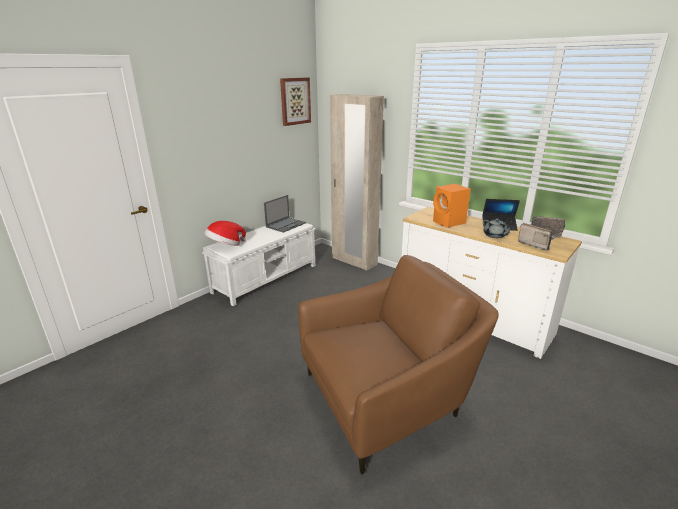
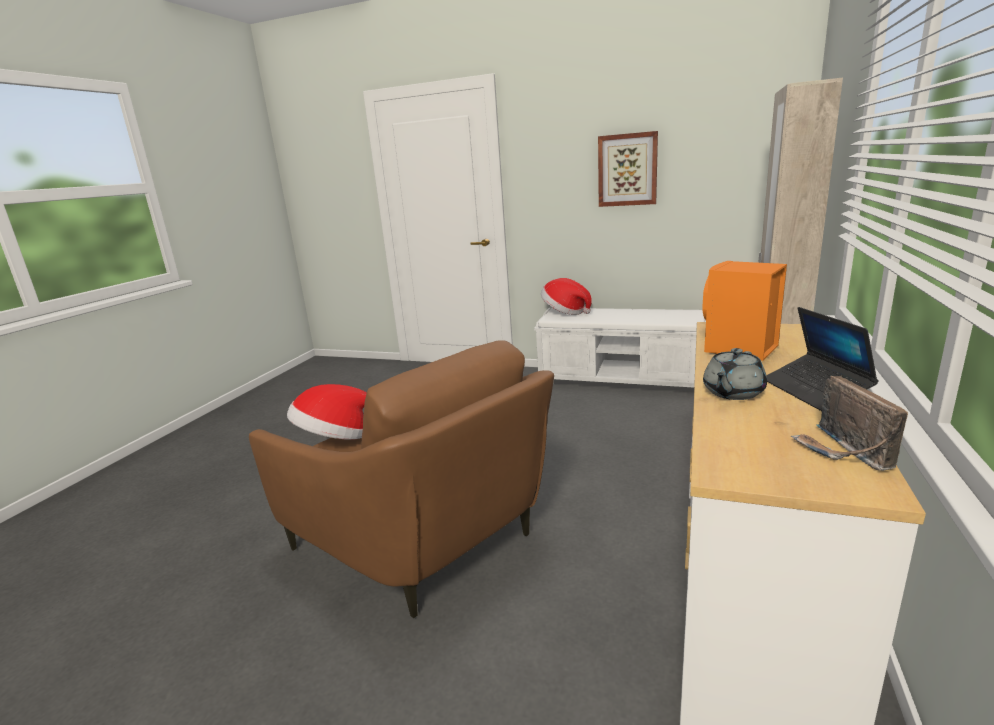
camera: 70 degrees right, 5 degrees down
(286, 225) = (673, 315): laptop -> none
(295, 101) = (751, 114): picture -> picture (627, 170)
(359, 372) = (336, 439): none -> hat
(534, 244) = (745, 437): radio -> none

